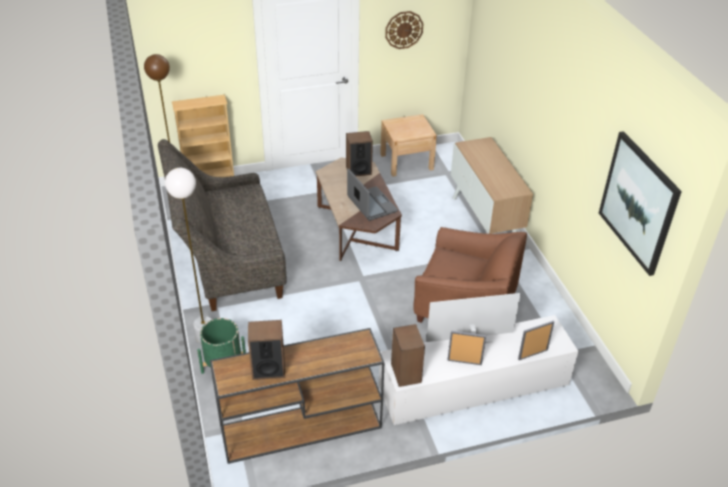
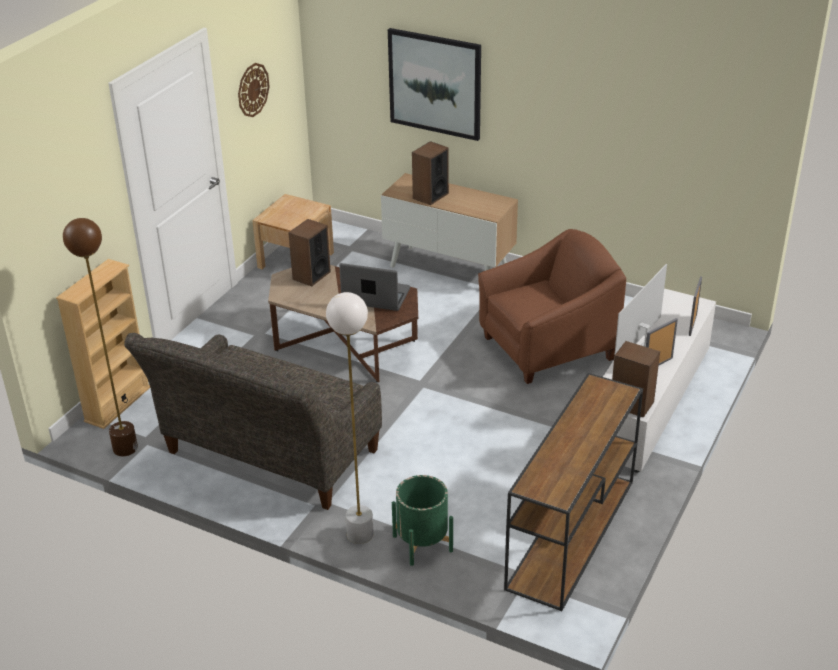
camera: 45 degrees left, 5 degrees down
(268, 369) = (568, 460): speaker -> speaker (430, 196)
(638, 202) = (707, 122): picture -> picture (435, 83)

